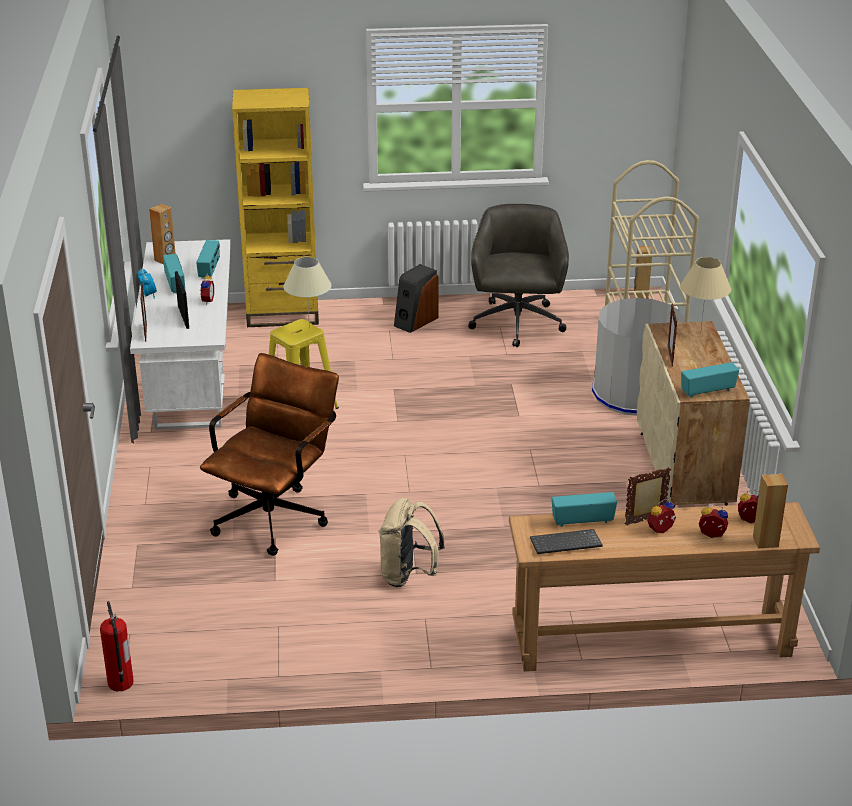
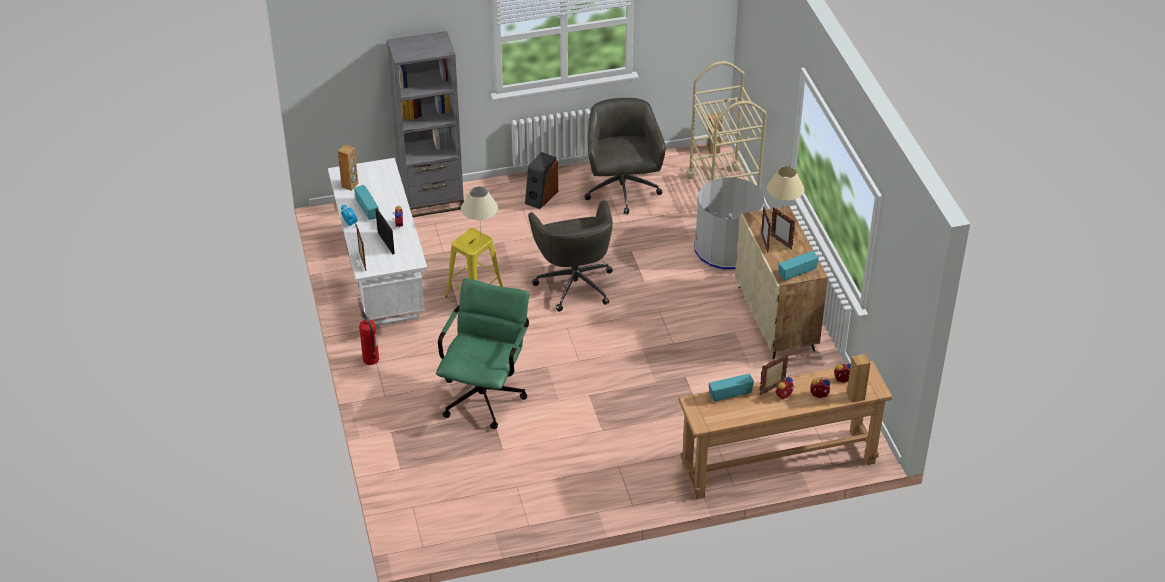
camera: 10 degrees left, 10 degrees up
(120, 683) = (420, 545): fire extinguisher -> fire extinguisher (371, 359)
(209, 270) = (389, 192): radio -> none
(275, 514) = (485, 393): brown office chair -> green office chair
(282, 314) = (432, 201): yellow bookcase -> grey bookcase
(408, 576) = (597, 433): beige backpack -> none
(429, 410) = (574, 283): none -> grey office chair
(565, 544) = (722, 416): keyboard -> none
(693, 357) = (781, 242): none -> picture frame

